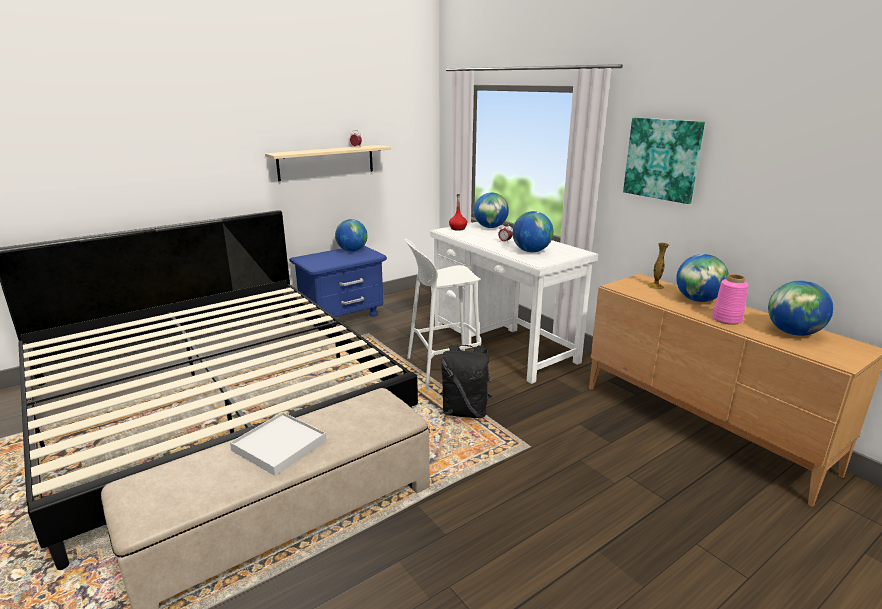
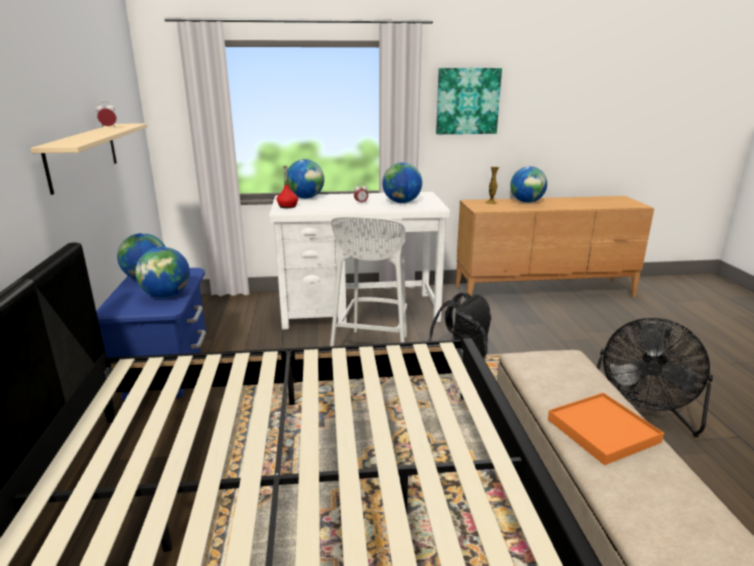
camera: 60 degrees left, 0 degrees up
(279, 445) = (602, 430): white tray -> orange tray
(479, 536) = (639, 409): none -> black fan
(726, 319) = (565, 205): pink vase -> none
(793, 333) = (594, 201): globe -> globe (166, 295)

